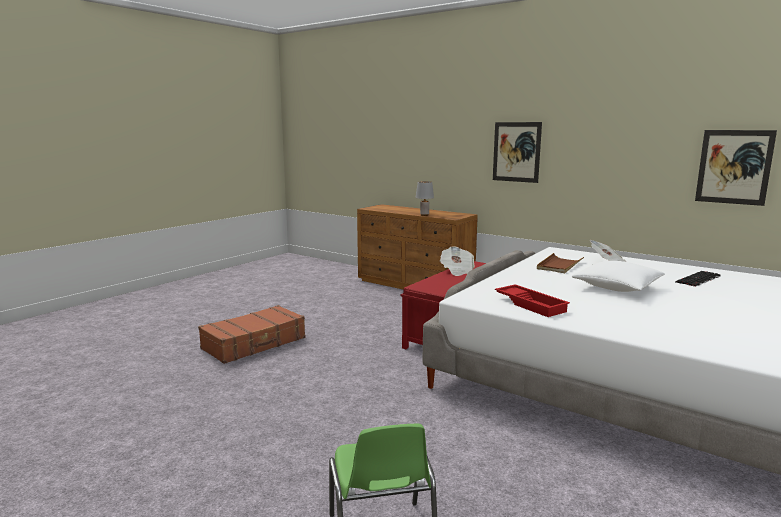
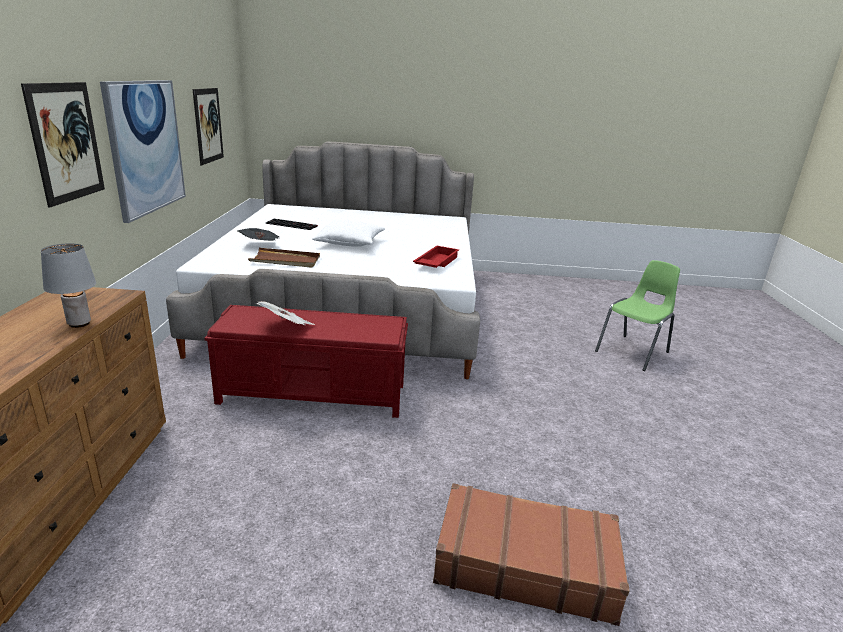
camera: 125 degrees left, 10 degrees up
(598, 167) = (146, 147): none -> picture

